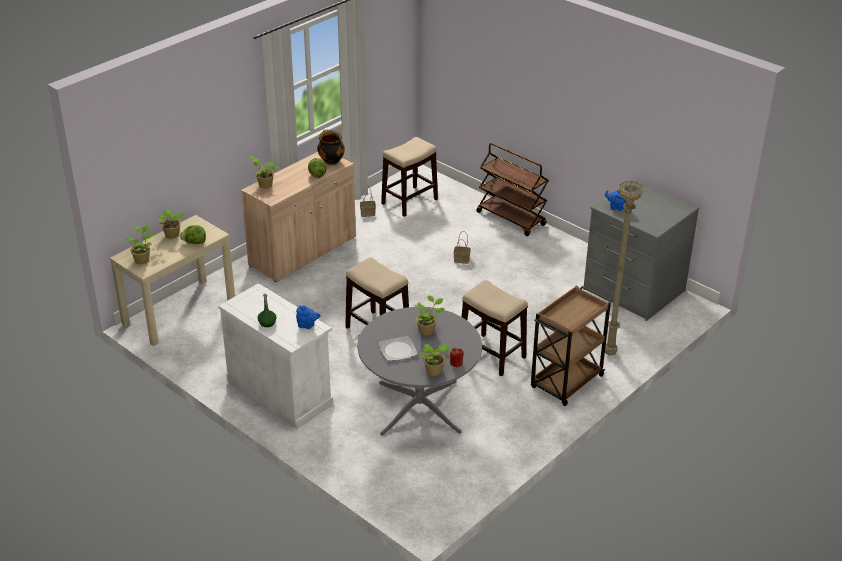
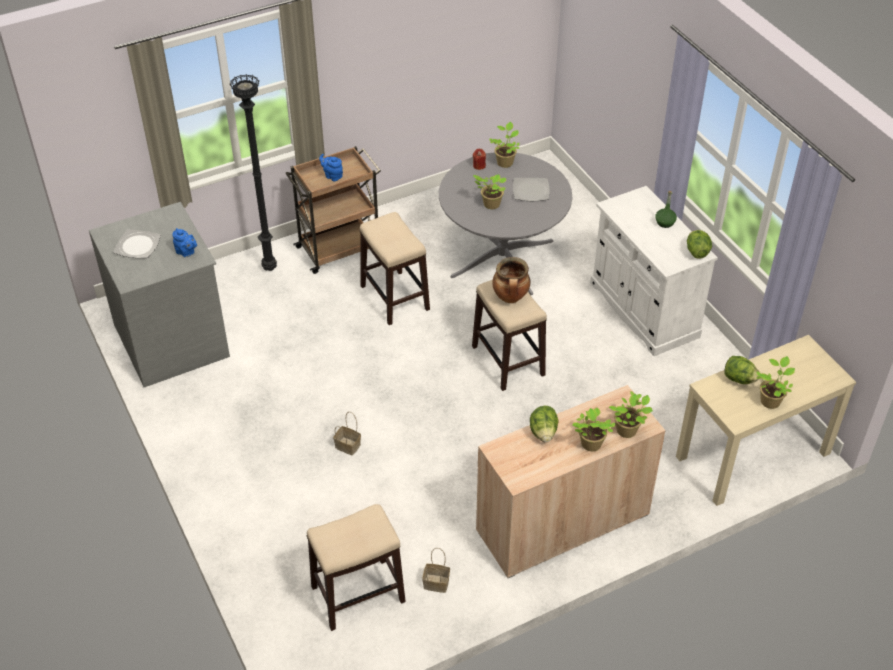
camera: 160 degrees left, 10 degrees up
(142, 260) = (810, 366): potted plant -> potted plant (590, 445)
(236, 305) = (696, 252): none -> lettuce
(307, 325) = (621, 210): blue teapot -> blue teapot (332, 176)
(331, 161) = (511, 459): cooking pot -> cooking pot (511, 298)
(511, 219) = (229, 507): brown cart -> none
(610, 354) = (269, 267): beige floor lamp -> black floor lamp
(654, 204) = (137, 246): none -> plate

